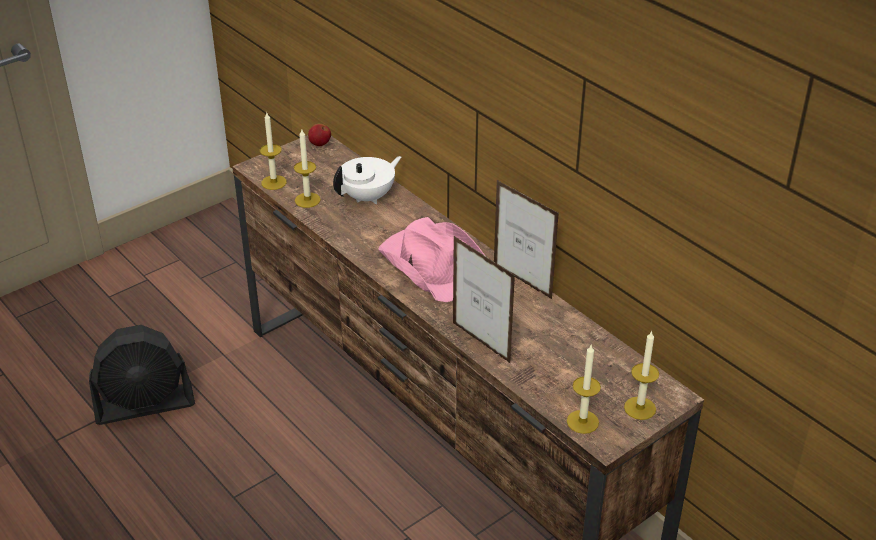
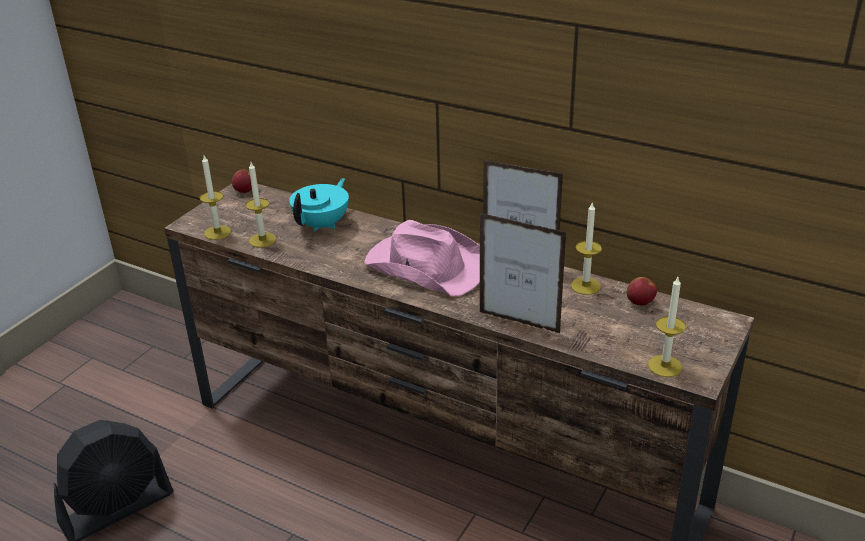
camera: 20 degrees left, 5 degrees down
(368, 197) = (323, 224): white teapot -> turquoise teapot
(605, 354) = (640, 302): none -> apple
(640, 408) = (706, 340): candle -> candle (585, 286)

